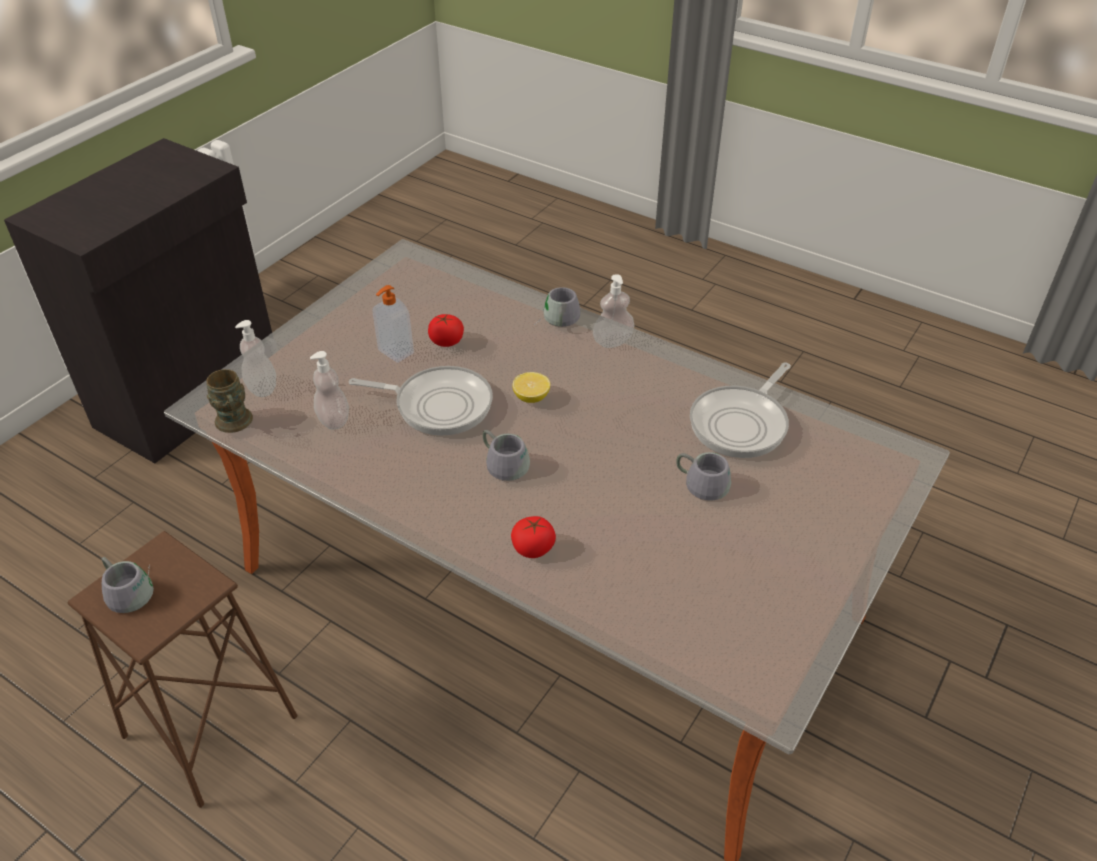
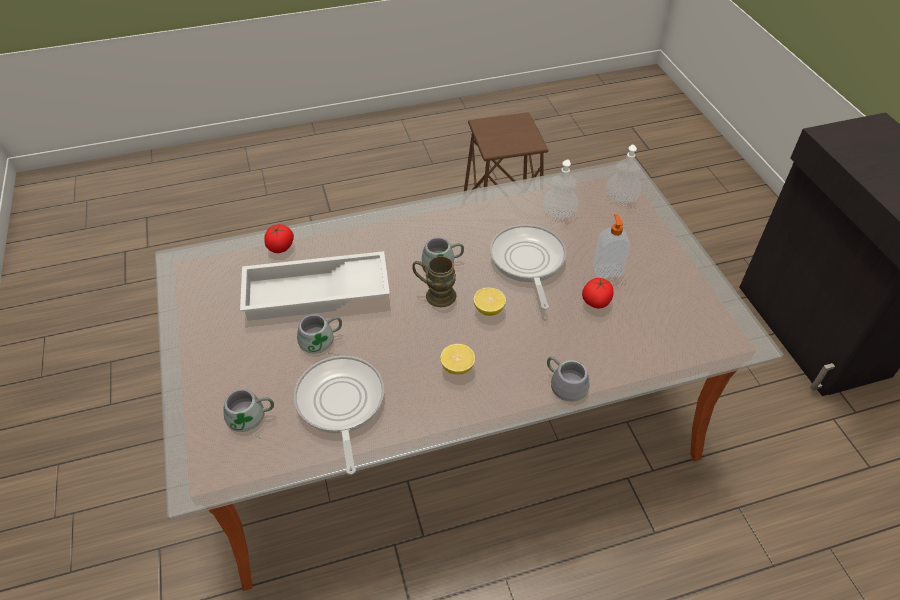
camera: 130 degrees right, 5 degrees up
(131, 588) = (516, 128): grey mug -> grey mug (251, 419)
(235, 424) = (593, 176): brown mug -> brown mug (435, 294)
(438, 405) = (527, 262): frying pan -> frying pan turned 120 degrees clockwise
(533, 548) = (367, 237): tomato -> tomato (280, 247)
(612, 341) = (506, 397): soap dispenser -> none
(618, 381) = (457, 367): none -> lemon
(660, 528) = (315, 295): none -> white tray

